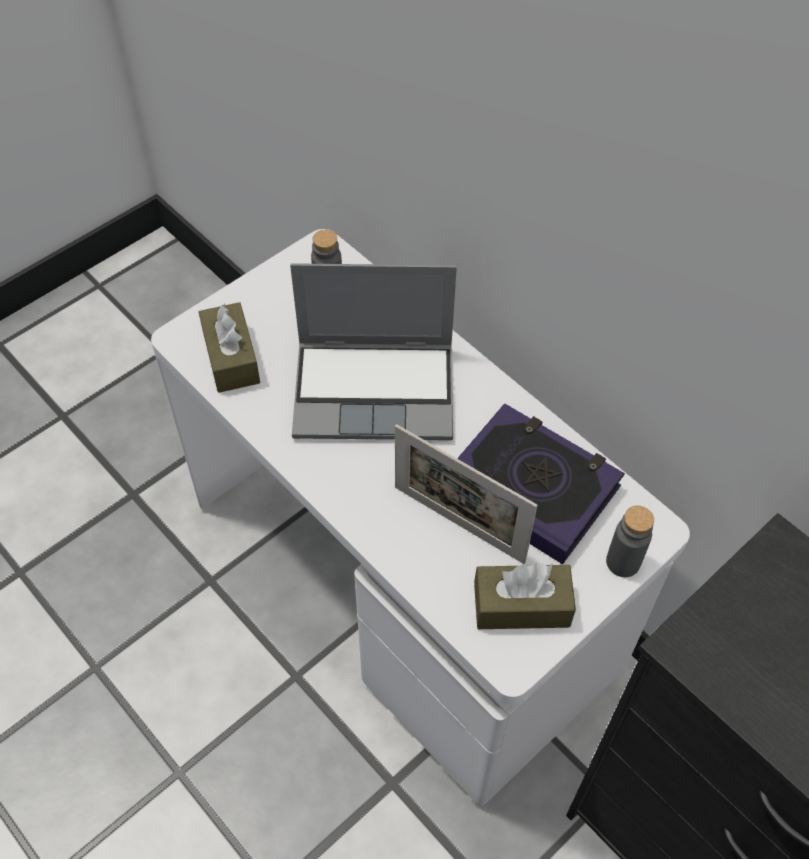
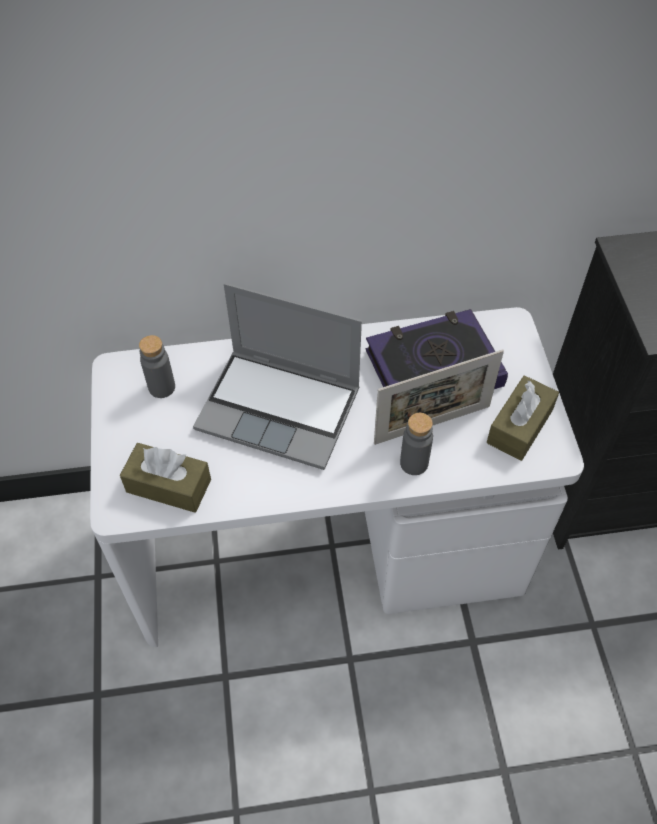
camera: 55 degrees left, 0 degrees up
(376, 390) = (281, 409): laptop -> laptop turned 75 degrees clockwise
(623, 562) = (524, 354): grey bottle -> grey bottle (414, 463)

